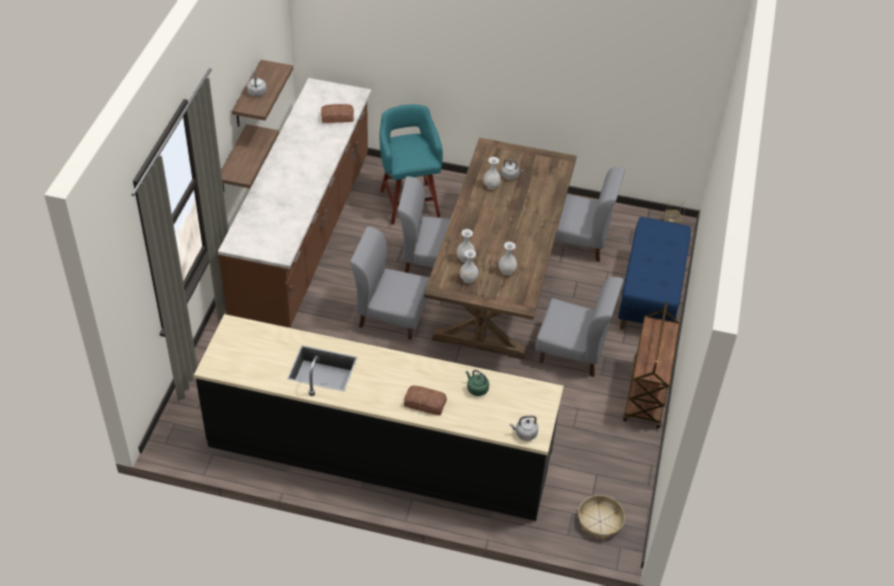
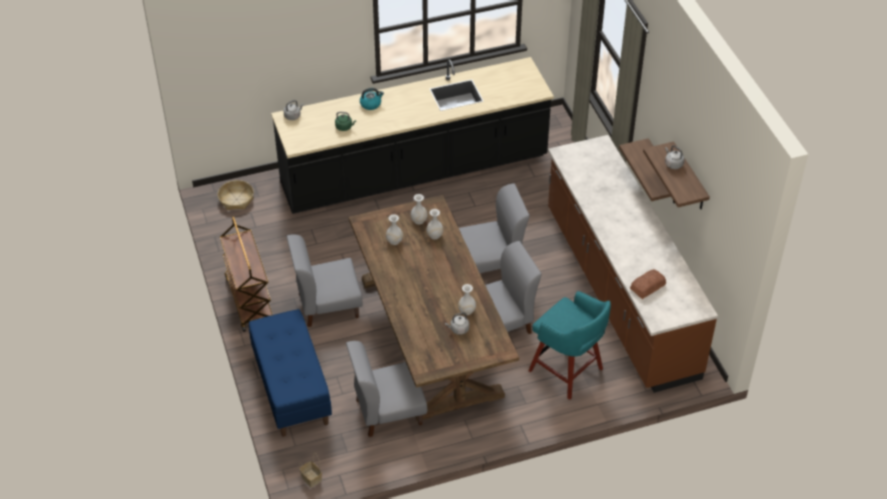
camera: 150 degrees right, 0 degrees up
(425, 404) = (371, 104): bread -> kettle

